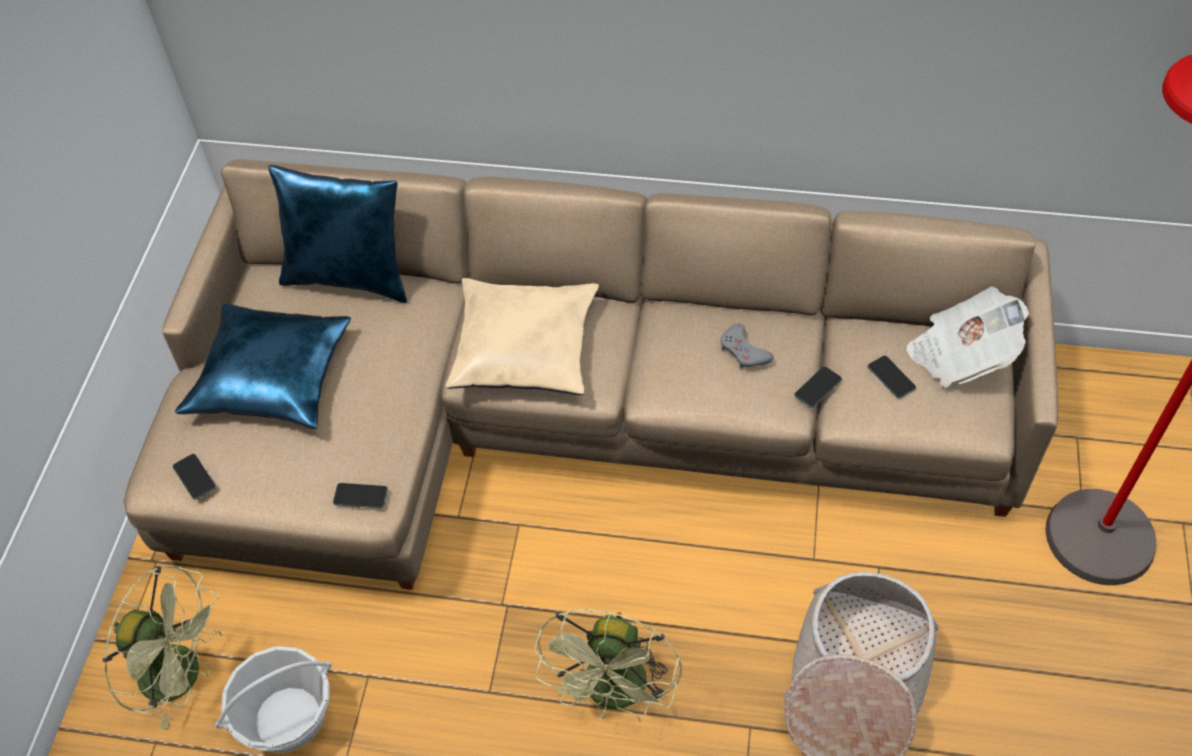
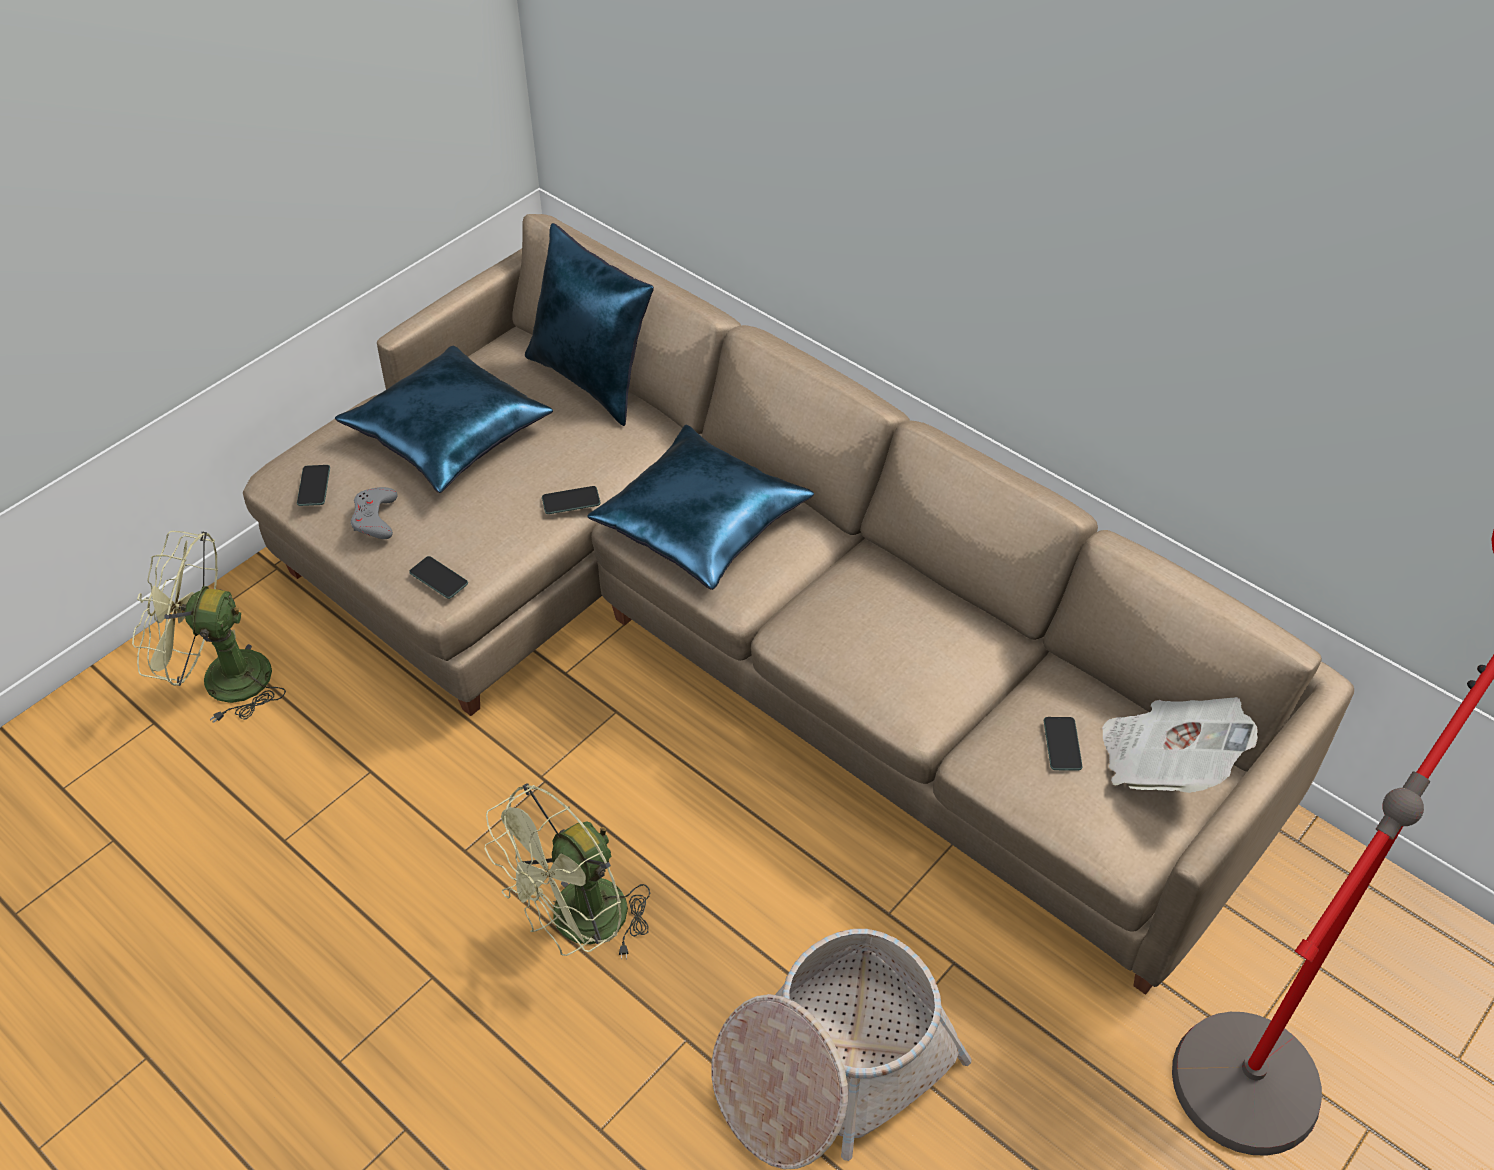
camera: 30 degrees right, 5 degrees down
(183, 675) = (221, 678): green fan -> green fan turned 135 degrees clockwise
(288, 719) = (273, 768): basket -> none
(523, 348) = (699, 521): beige pillow -> blue pillow
(744, 351) = (920, 636): grey game controller -> grey game controller (375, 518)
(818, 387) = (973, 713): phone -> phone (571, 501)

